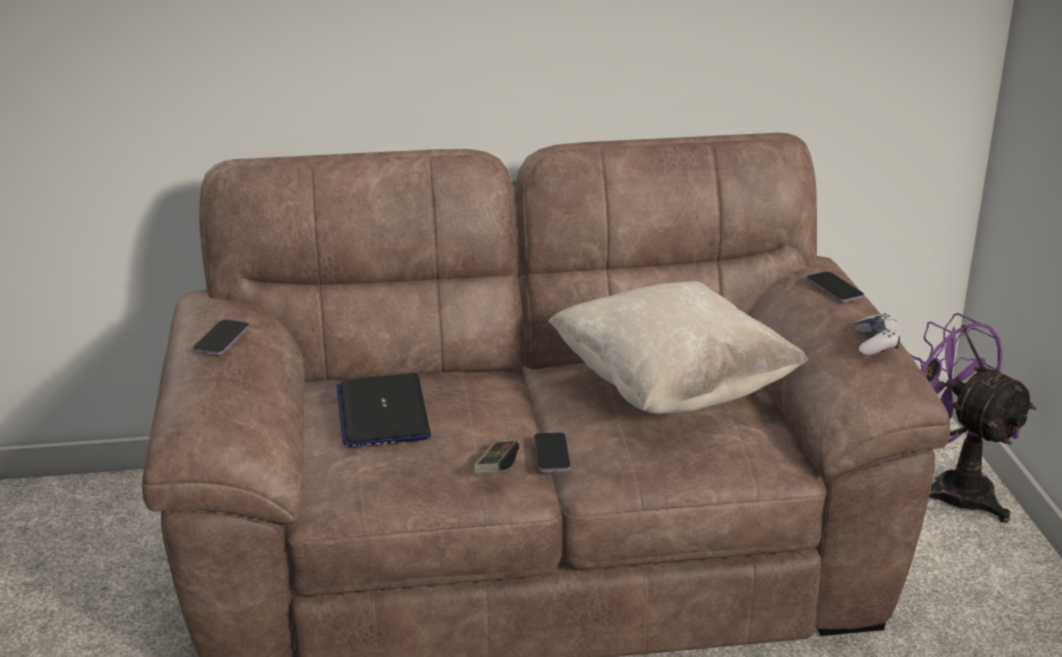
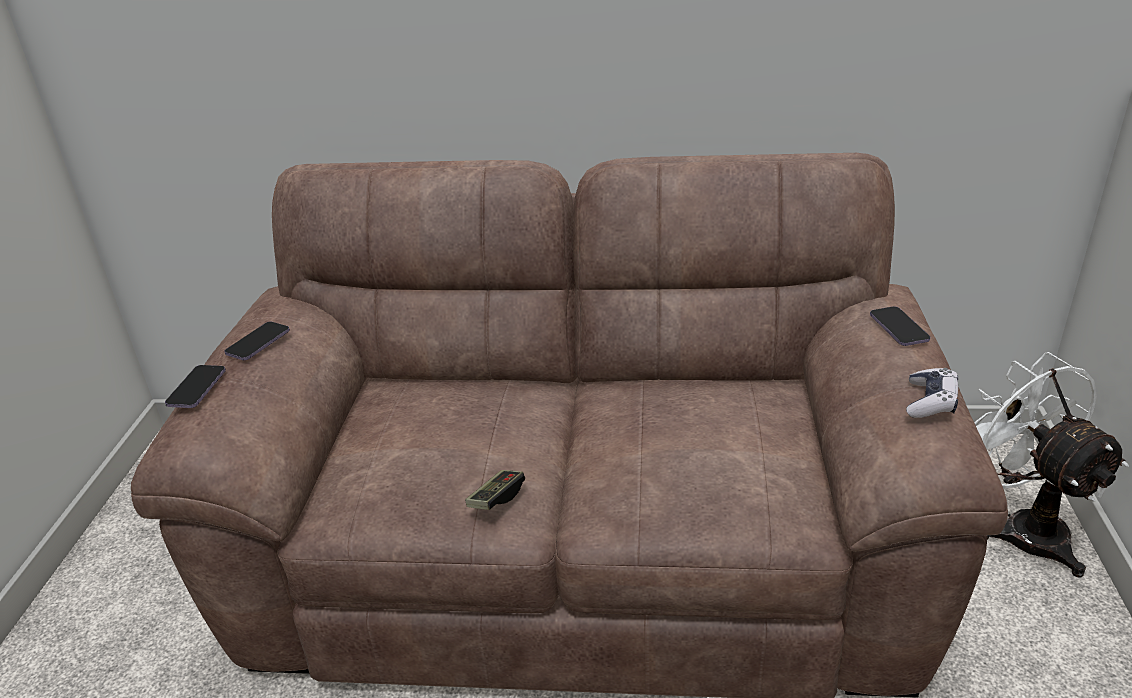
camera: 15 degrees right, 5 degrees up
(383, 412) = (411, 423): laptop -> none
(551, 454) = (560, 488): phone -> phone (197, 388)
(671, 389) = (706, 423): beige pillow -> none
(950, 488) = (1022, 527): purple fan -> white fan

